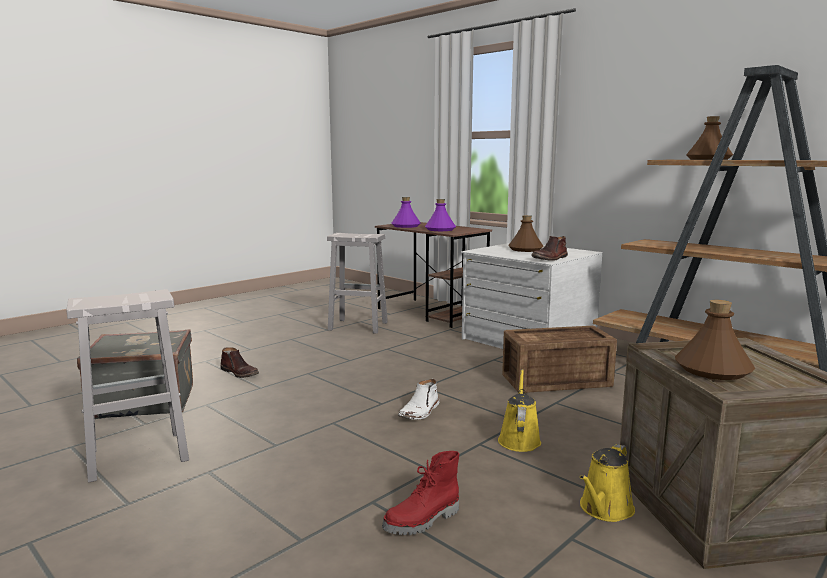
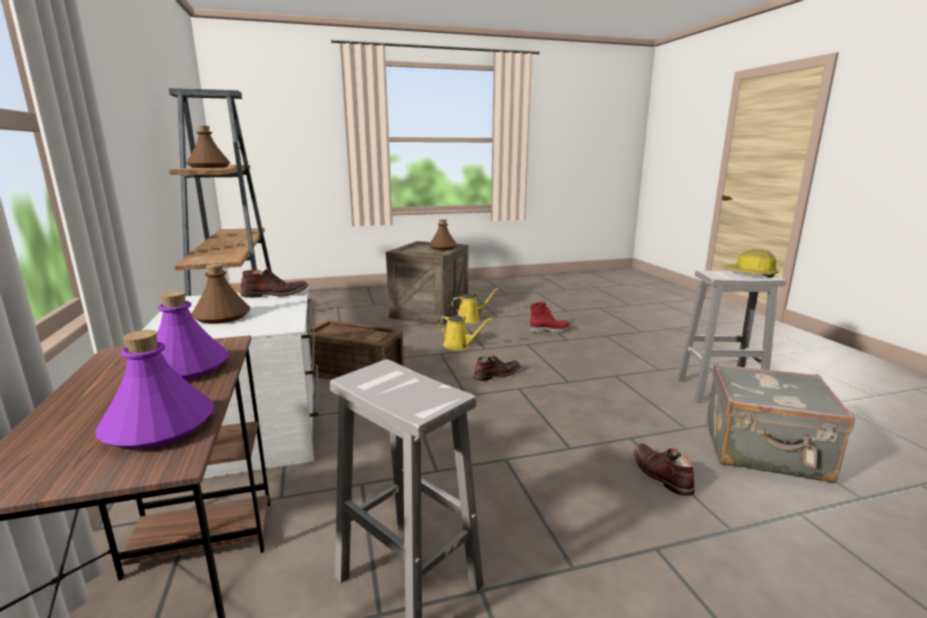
camera: 150 degrees left, 5 degrees up
(103, 300) = (750, 274): none -> hard hat
(420, 412) = (496, 374): white boot -> brown boot
(519, 439) = (459, 345): yellow watering can -> yellow watering can turned 105 degrees counterclockwise

